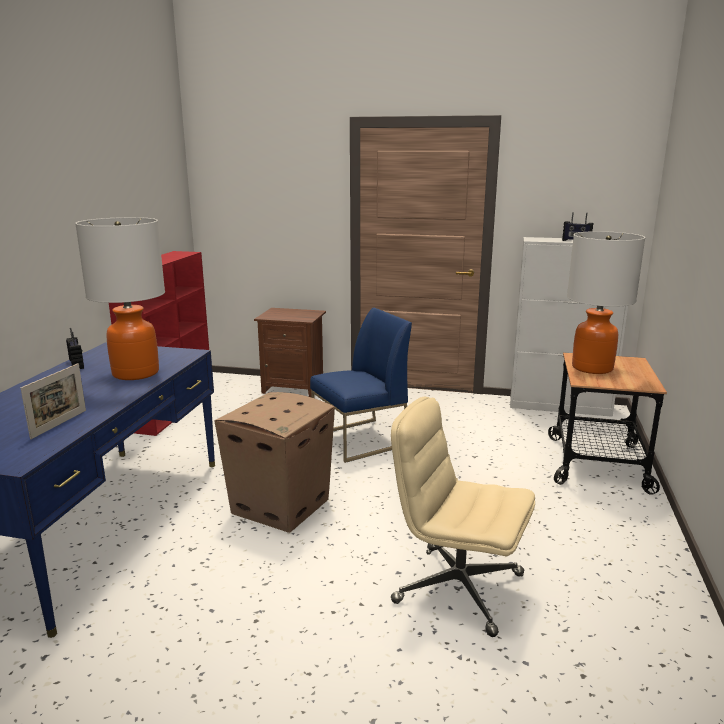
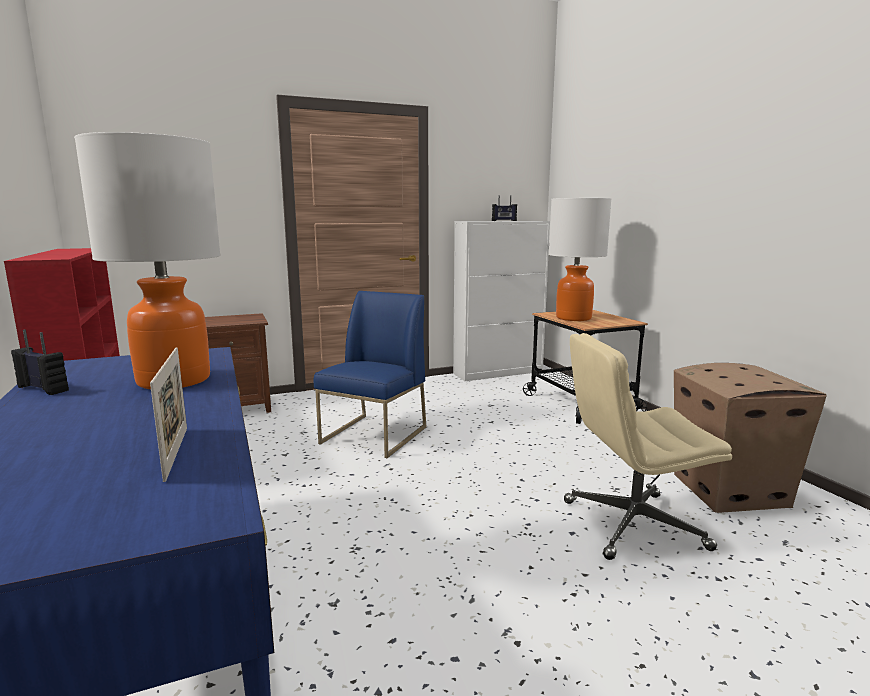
camera: 35 degrees left, 5 degrees down
(281, 506) = (378, 517): cardboard box -> cardboard box (728, 489)

